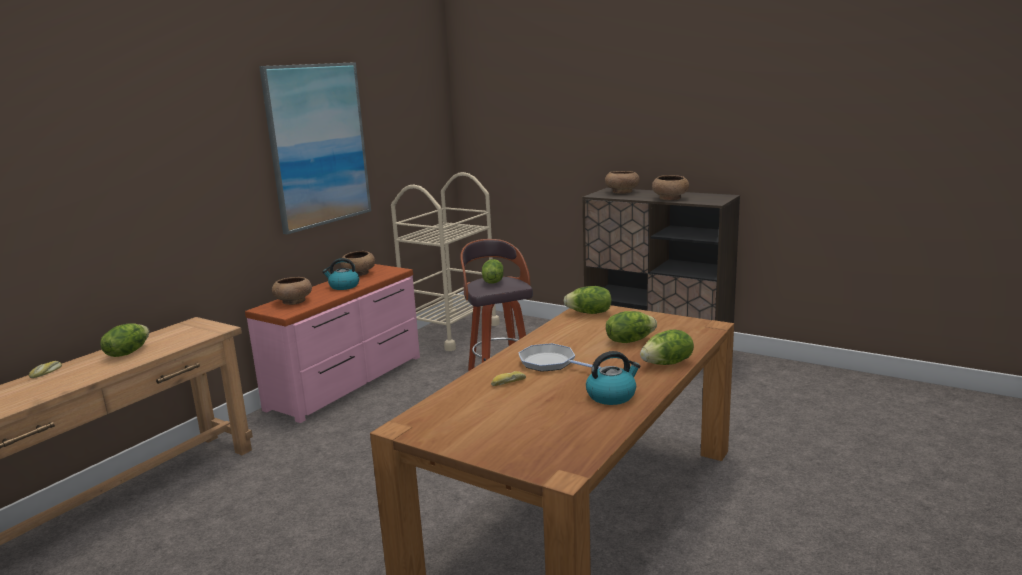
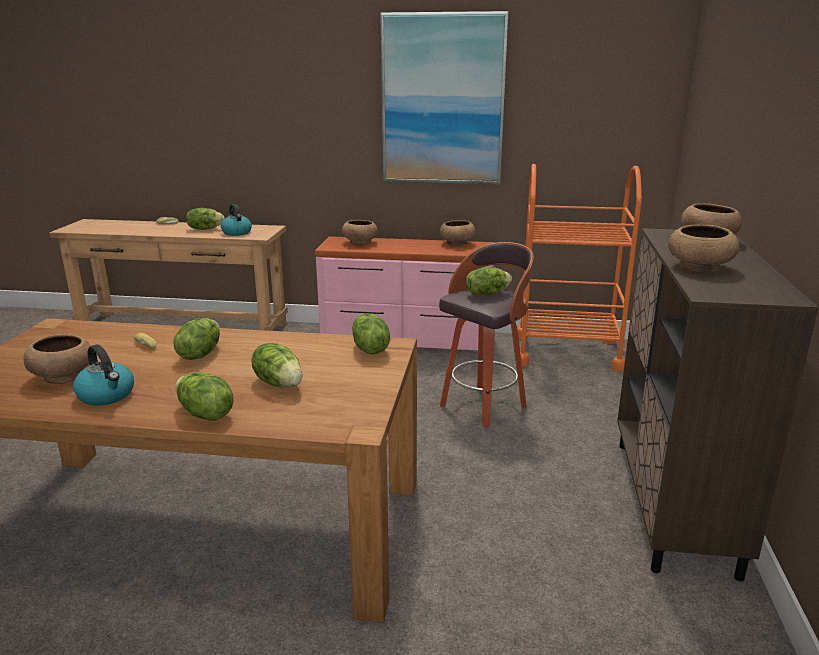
camera: 65 degrees right, 5 degrees up
(343, 286) = (413, 247): kettle -> kettle (236, 232)
(450, 332) = (567, 352): beige cart -> orange cart
(550, 363) = (200, 354): frying pan -> lettuce
(554, 415) = (64, 376): none -> brown bowl

